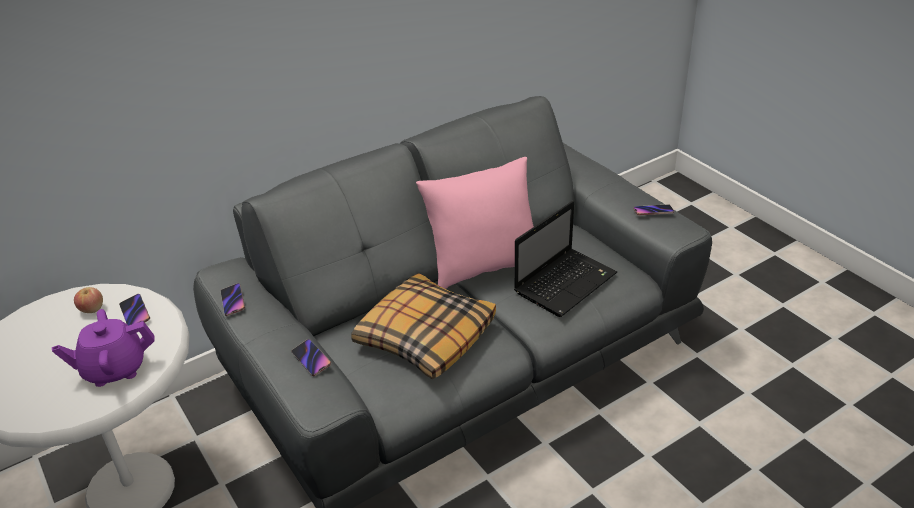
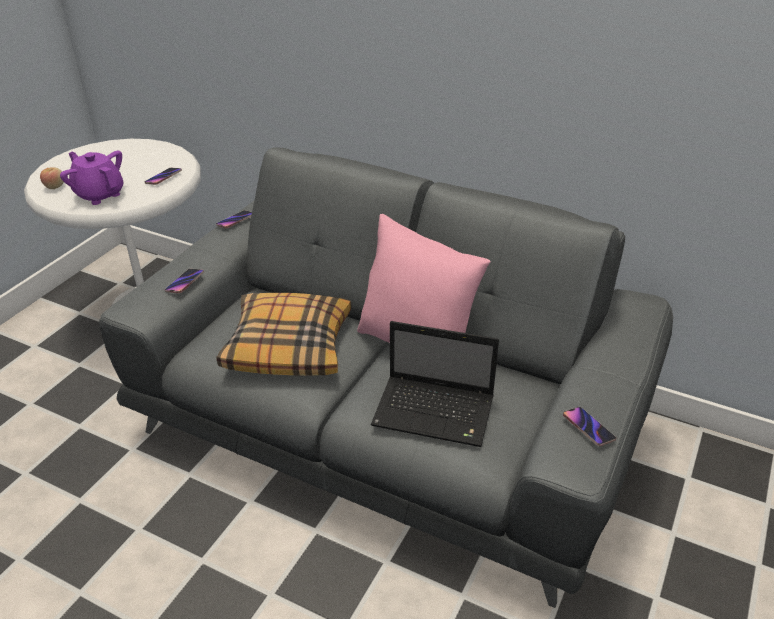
camera: 60 degrees right, 0 degrees up
(92, 309) = (160, 161): apple -> apple (55, 186)

